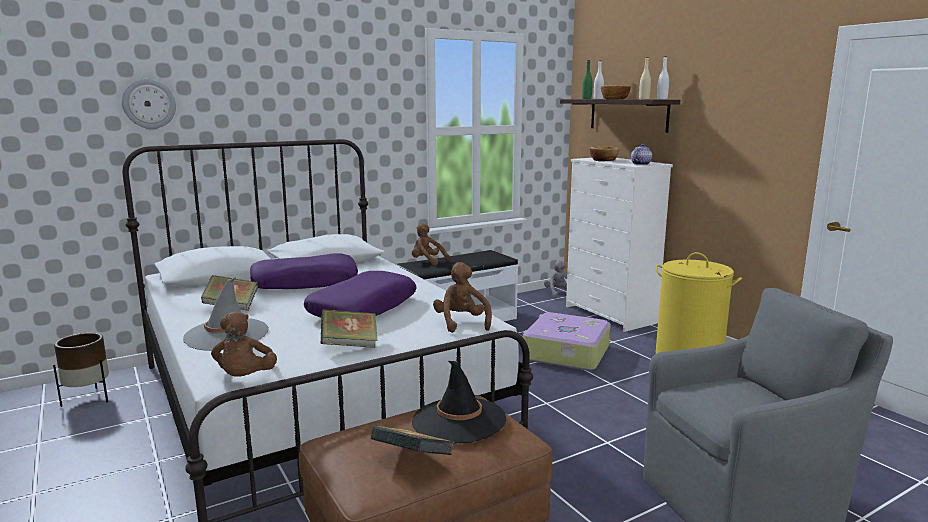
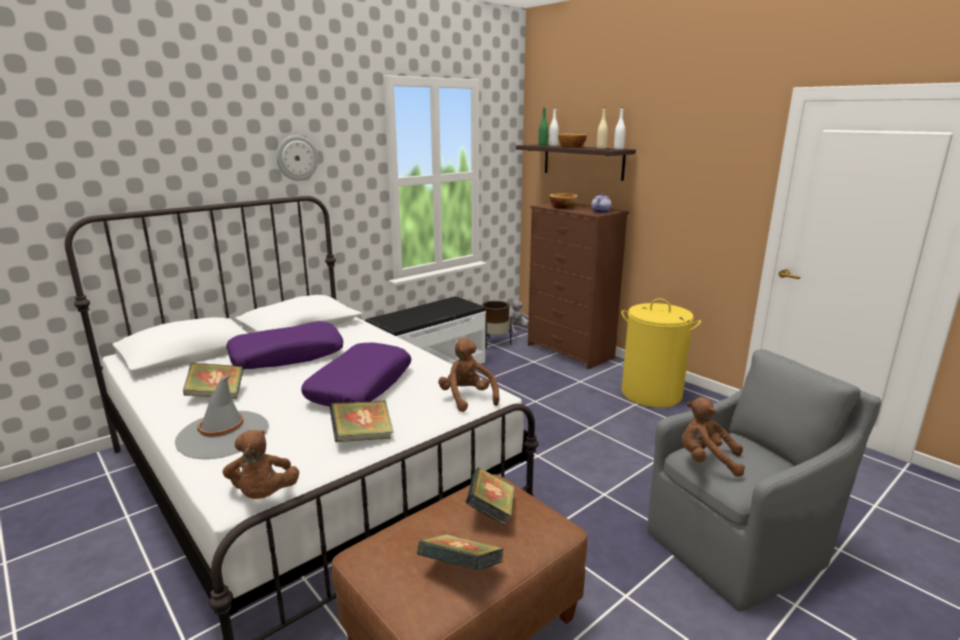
camera: 10 degrees left, 5 degrees up
(88, 398) = (51, 498): brown planter -> brown planter (494, 343)
(149, 104) = (88, 167): wall clock -> wall clock (297, 158)
(427, 262) = (398, 314): brown plush toy -> brown plush toy (706, 461)
(458, 420) = (491, 512): black hat -> book
(565, 353) = (540, 397): suitcase -> none
(610, 315) = (570, 352): white dresser -> brown dresser

